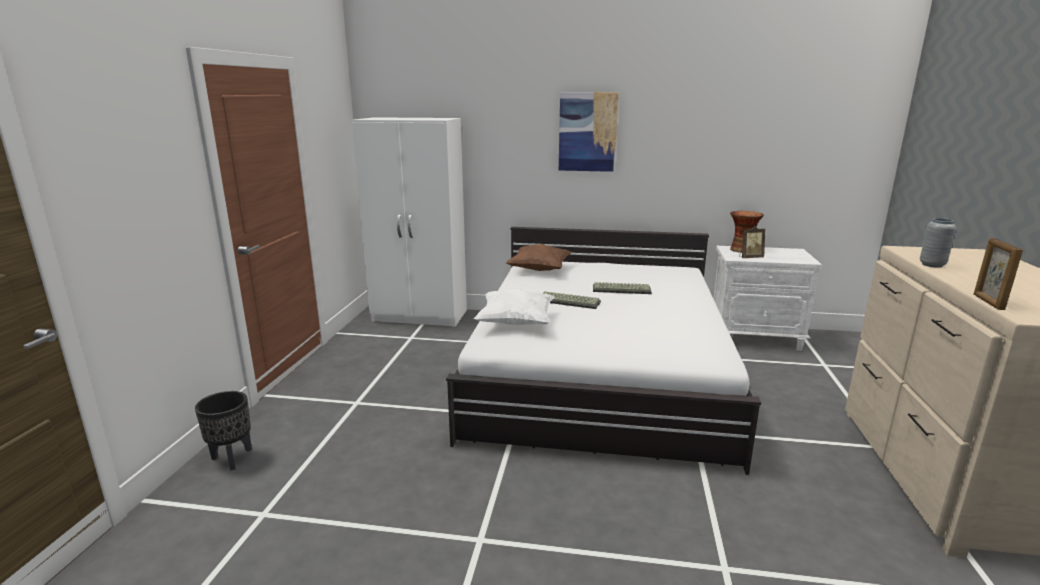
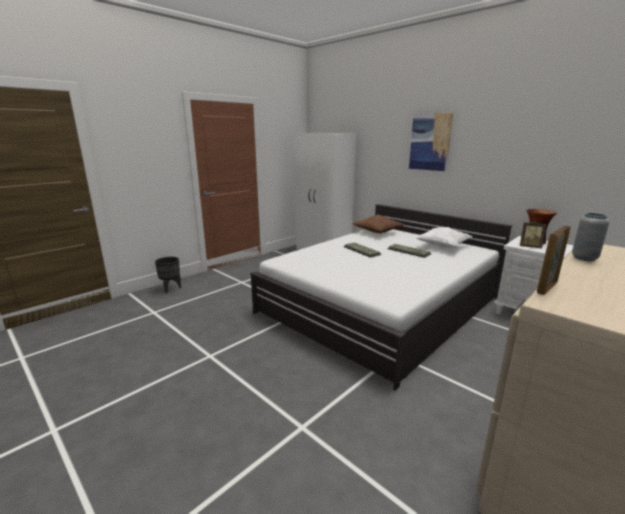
camera: 35 degrees right, 0 degrees up
(516, 323) = (311, 254): white pillow -> white pillow (442, 246)

